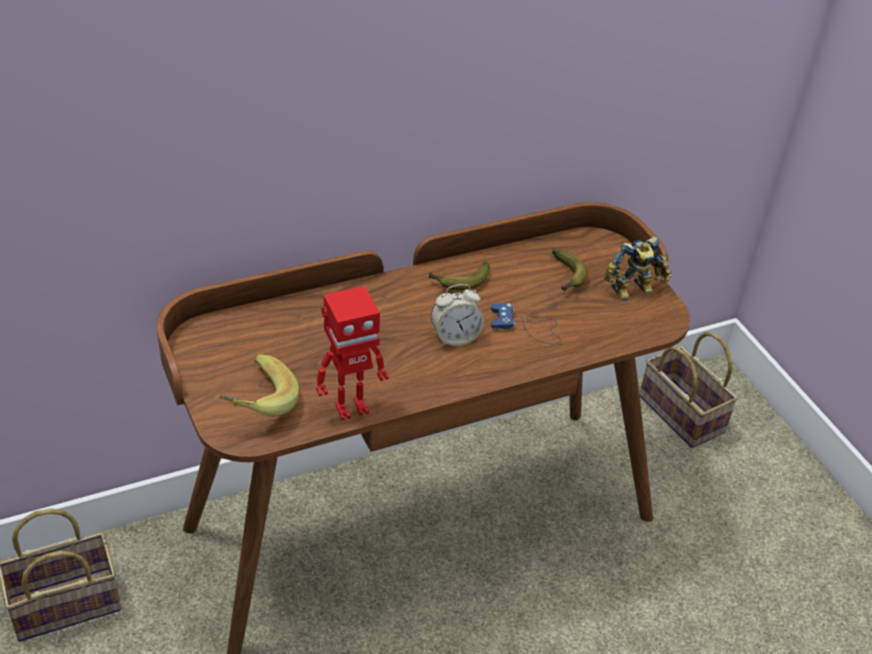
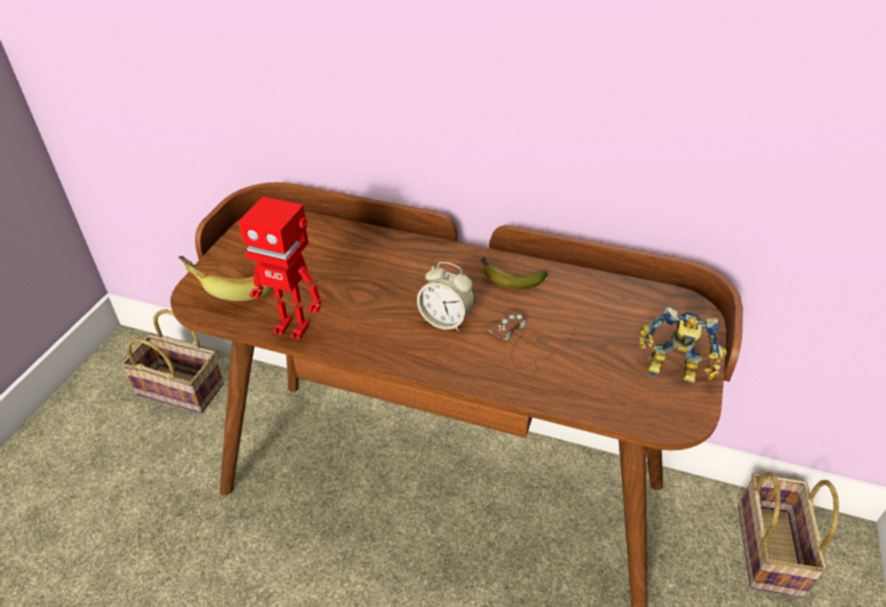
camera: 45 degrees right, 0 degrees up
(529, 325) = (526, 345): blue game controller -> brown game controller
(567, 277) = (616, 324): banana -> none

